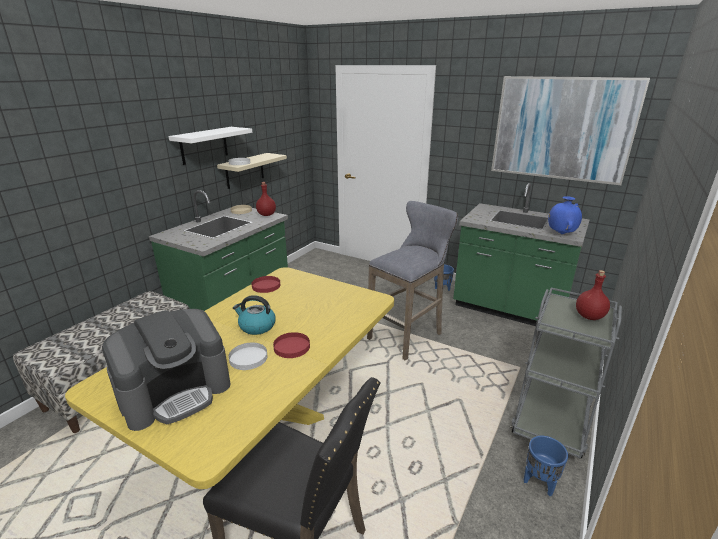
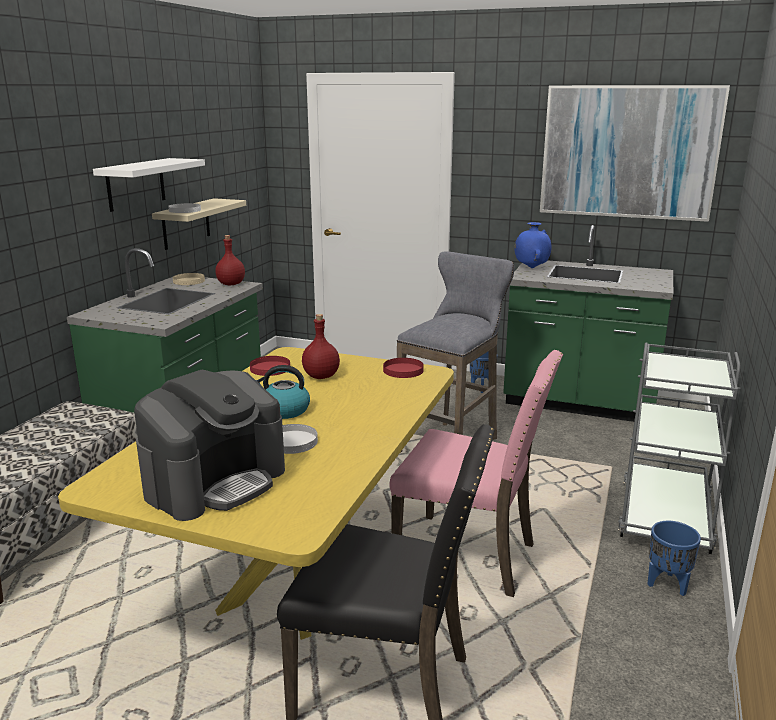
camera: 10 degrees left, 5 degrees down
(292, 347) = (344, 427): red plate -> red plate (403, 370)
(393, 436) = (469, 557): none -> pink chair
(561, 234) = (643, 286): blue vase -> blue vase (531, 268)
(590, 316) = (701, 370): red bottle -> red bottle (322, 376)

